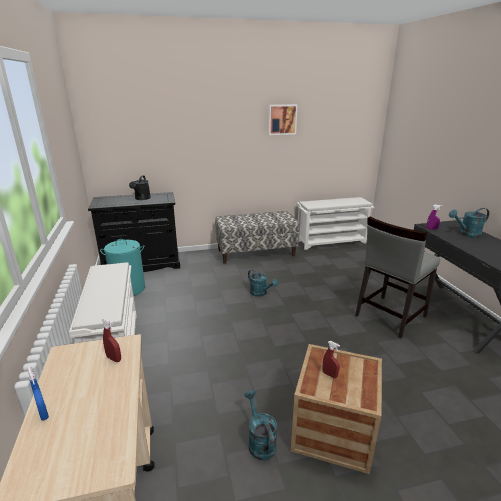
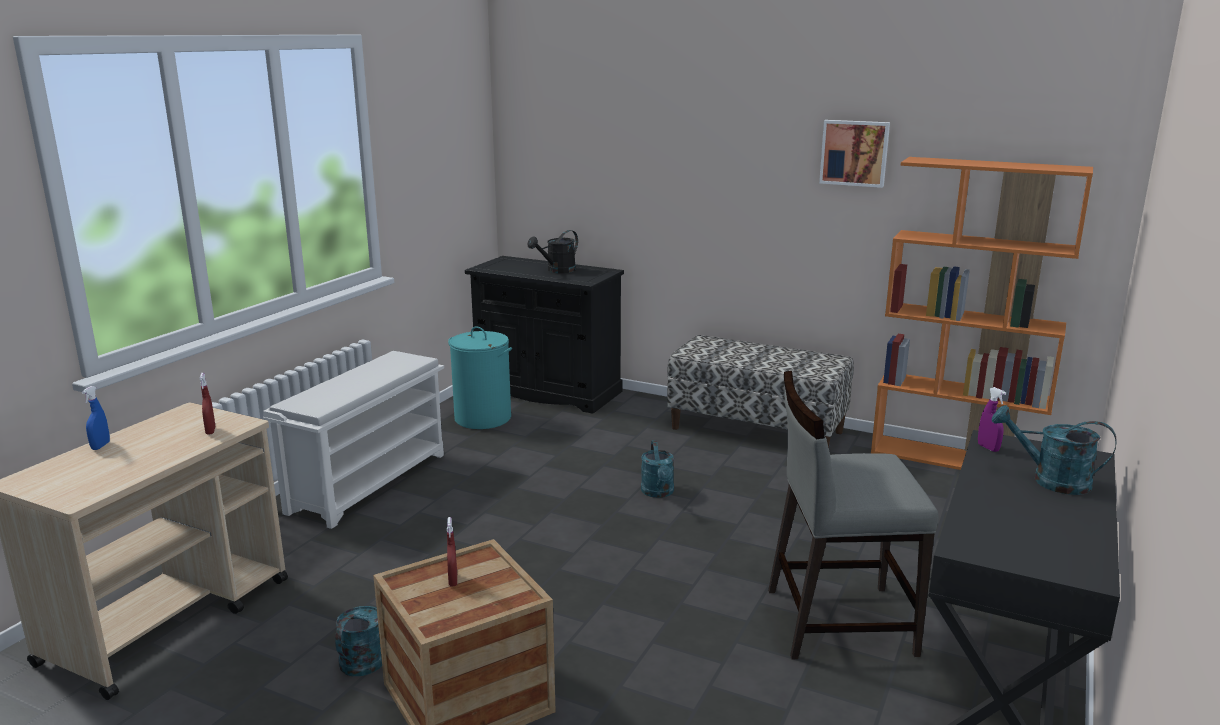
camera: 40 degrees right, 5 degrees down
(331, 241) = (955, 459): white shoe rack -> orange bookcase

